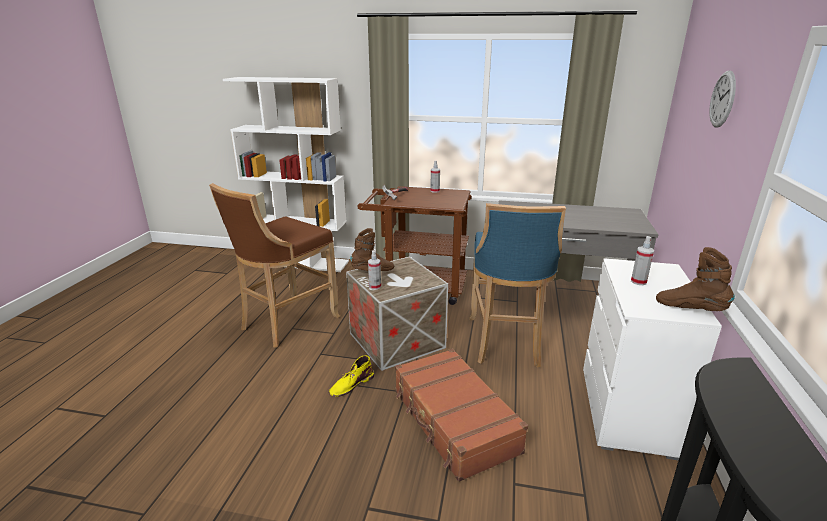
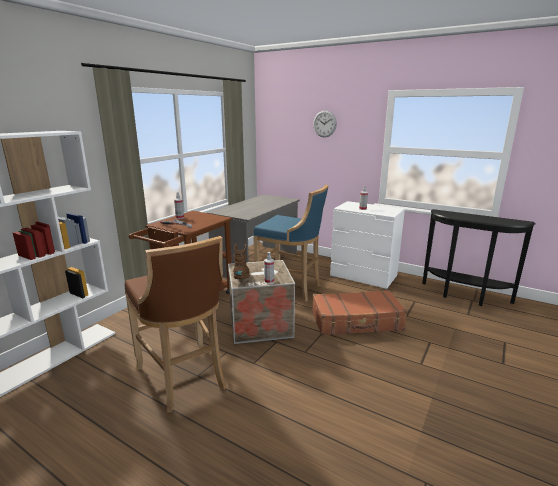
camera: 70 degrees left, 5 degrees down
(351, 384) = (304, 353): yellow boot -> none
(690, 309) = (390, 208): brown boot -> none

